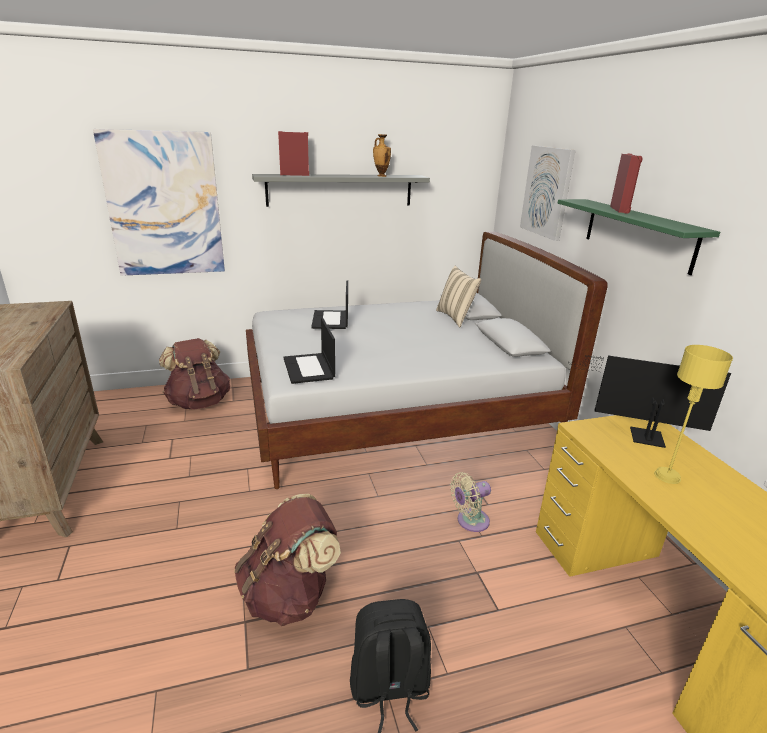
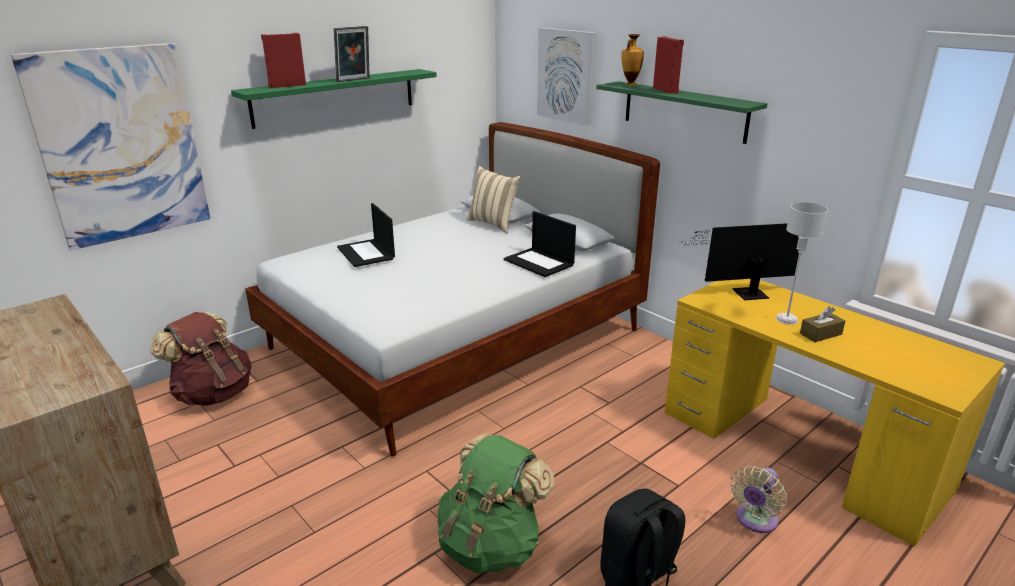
camera: 25 degrees left, 0 degrees up
(289, 595) = (491, 545): brown backpack -> green backpack
(309, 368) = (397, 310): laptop -> laptop (540, 262)
(340, 190) = (335, 97): grey shelf -> green shelf
(352, 176) = (354, 80): none -> picture frame
(381, 176) = (383, 75): vase -> vase (630, 84)
(470, 521) = (604, 422): beige fan -> beige fan (755, 521)
(667, 476) = (787, 319): yellow table lamp -> grey table lamp
(697, 504) = (820, 334): none -> brown tissue box

